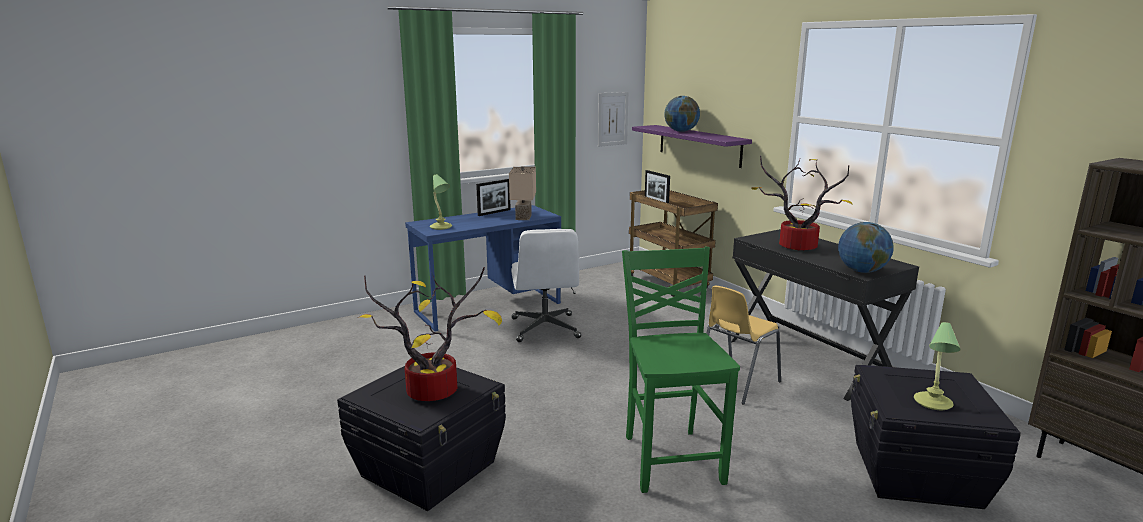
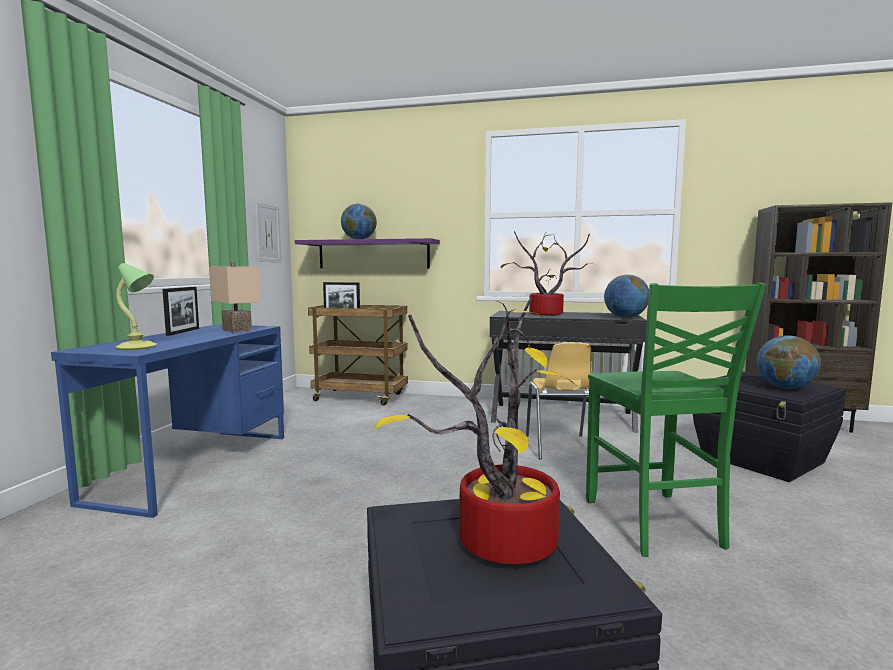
camera: 45 degrees left, 10 degrees down
(545, 328) = (311, 464): white office chair -> none
(671, 458) = (654, 524): green chair -> green chair turned 135 degrees counterclockwise
(932, 403) = (785, 388): table lamp -> globe

